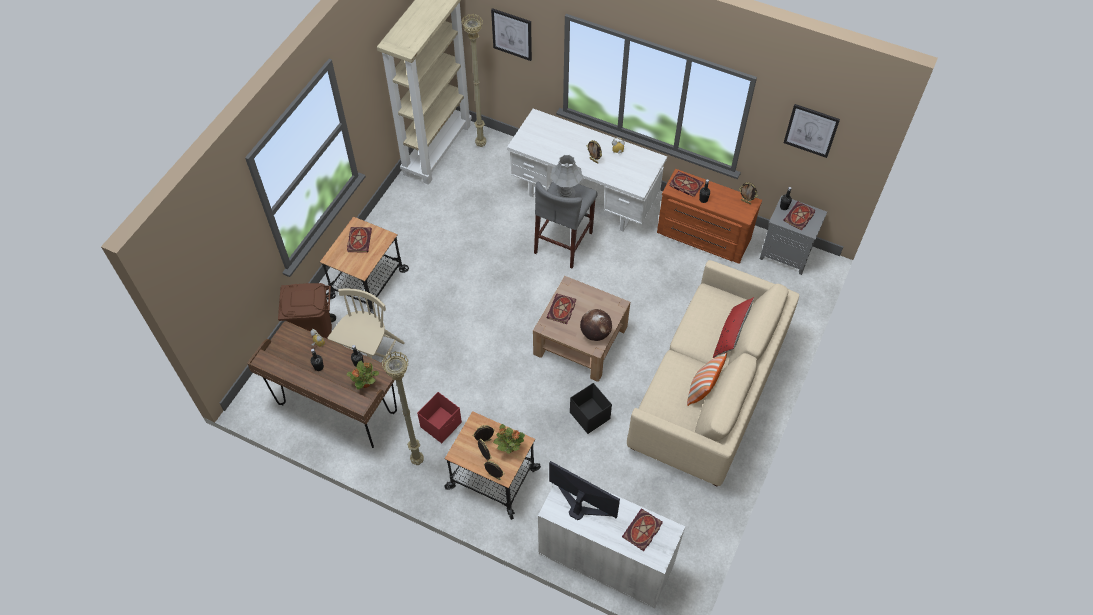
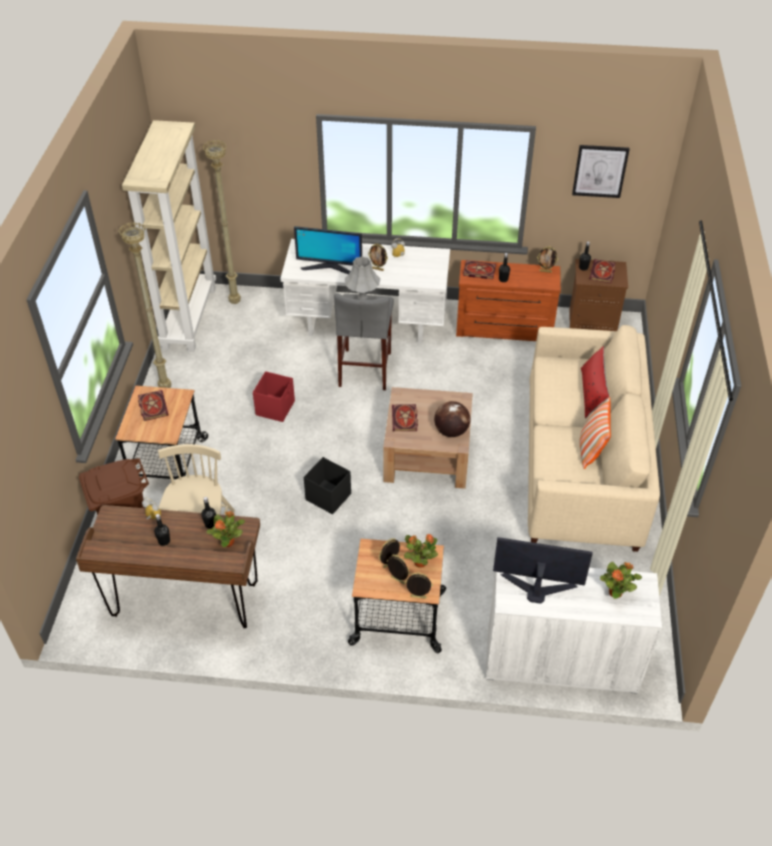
camera: 20 degrees left, 10 degrees down
(418, 460) = (304, 625): beige floor lamp -> beige floor lamp (166, 387)
(441, 424) = (314, 580): red storage box -> red storage box (275, 408)
(512, 34) = (255, 158): picture -> none
(553, 148) = (330, 268): none -> monitor
(589, 415) = (472, 523): black storage box -> black storage box (328, 496)
(642, 531) = (616, 592): book -> potted plant
(787, 254) = (592, 323): grey nightstand -> brown nightstand

